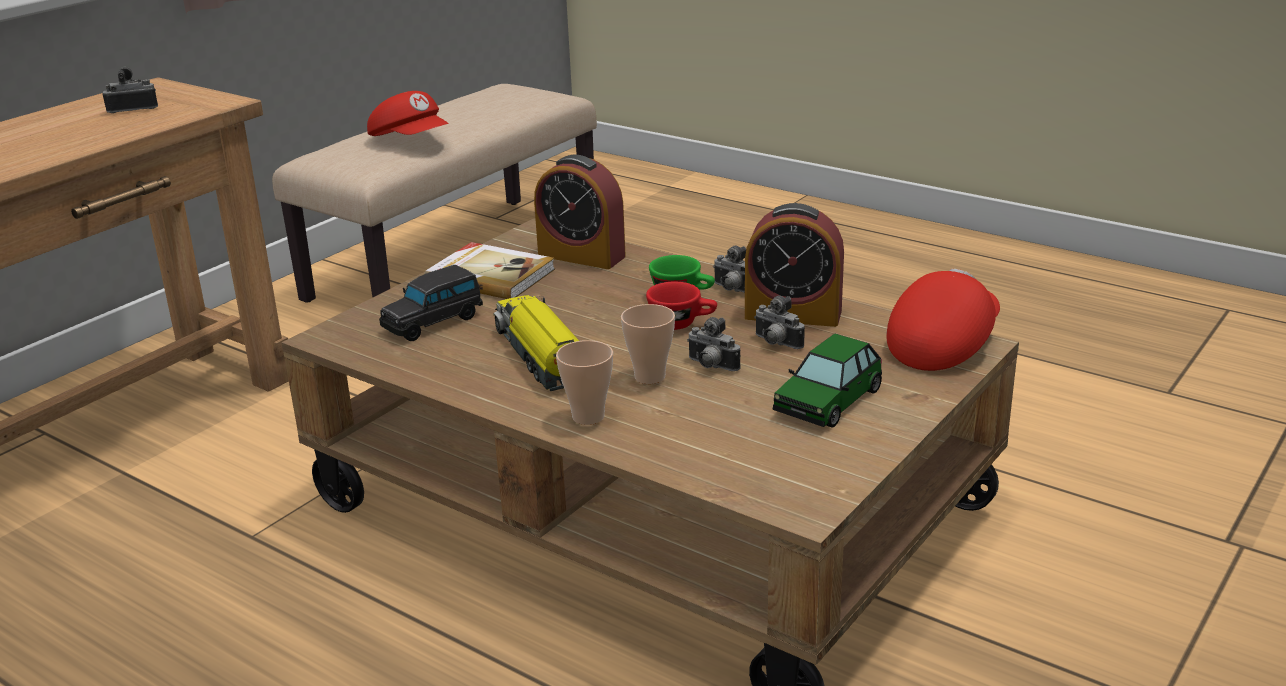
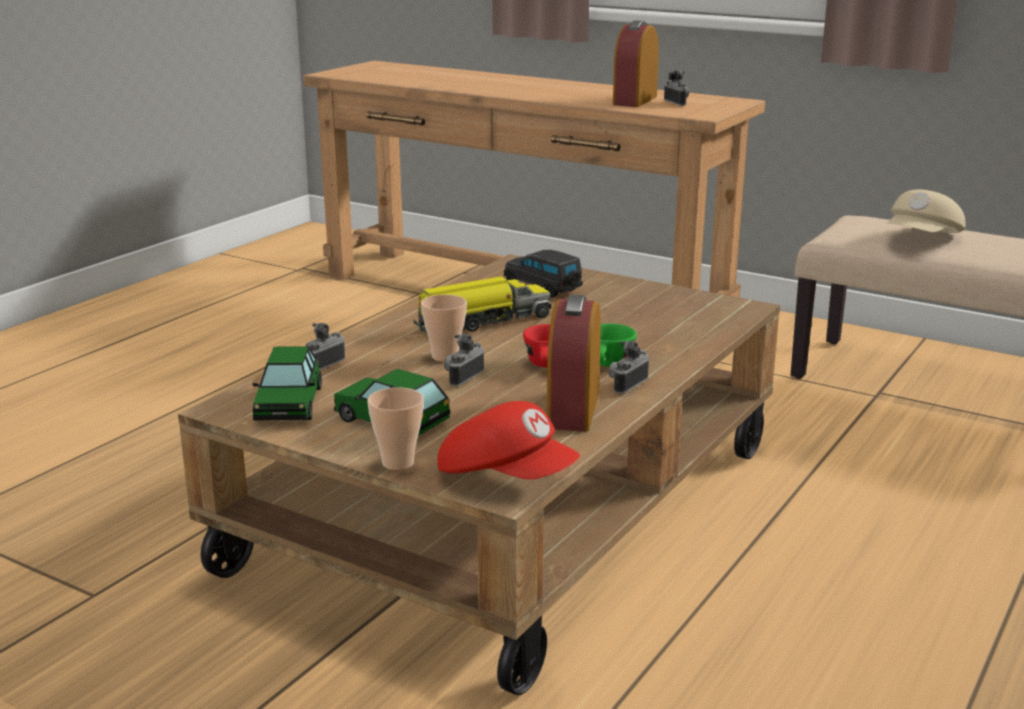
camera: 85 degrees right, 5 degrees down
(411, 140) = (923, 239): red cap -> beige cap
(491, 275) = (638, 298): book -> none
(581, 256) = (692, 325): alarm clock -> alarm clock (635, 100)
(588, 417) = (382, 340): cup -> cup (398, 463)
(775, 343) = (507, 401): camera -> camera (321, 365)
(789, 465) = (288, 404): none -> toy car

